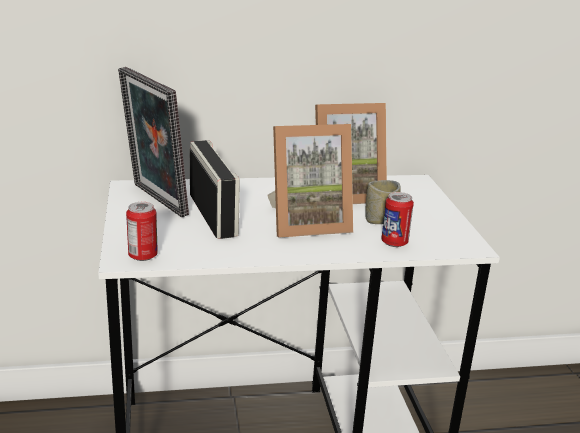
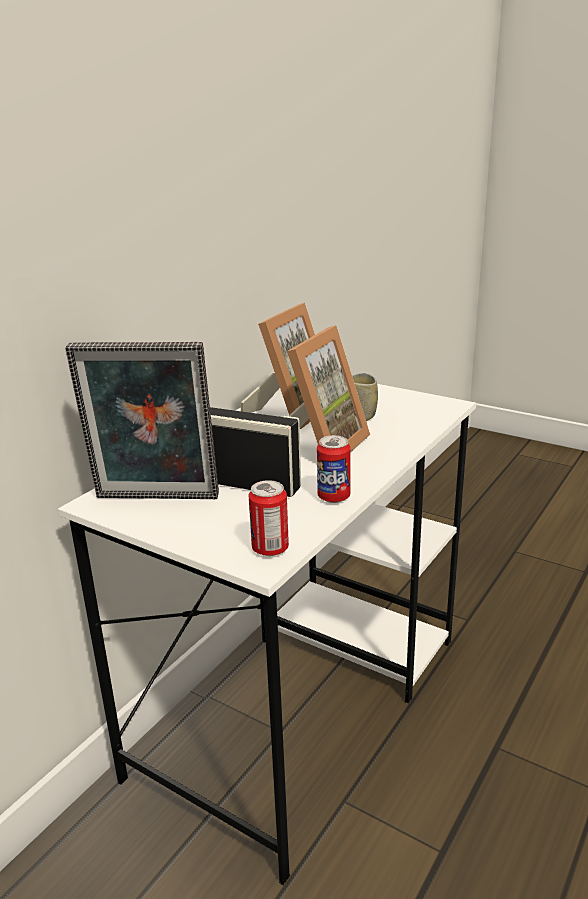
camera: 45 degrees left, 0 degrees up
(394, 242) = (406, 427): can -> can (333, 497)

